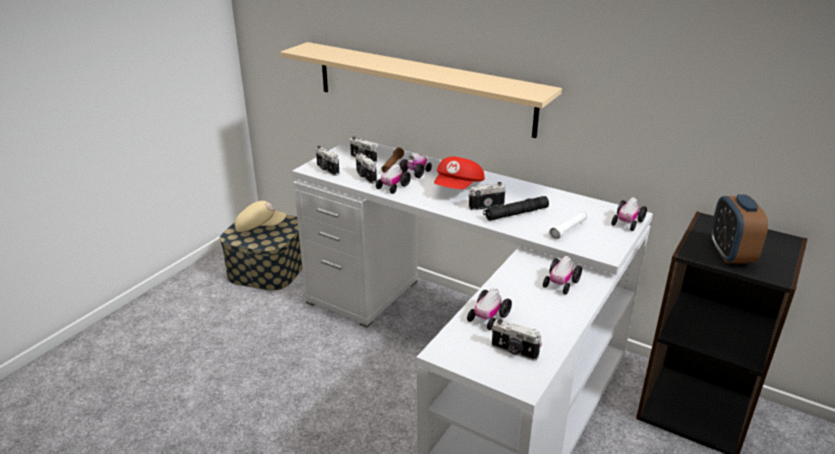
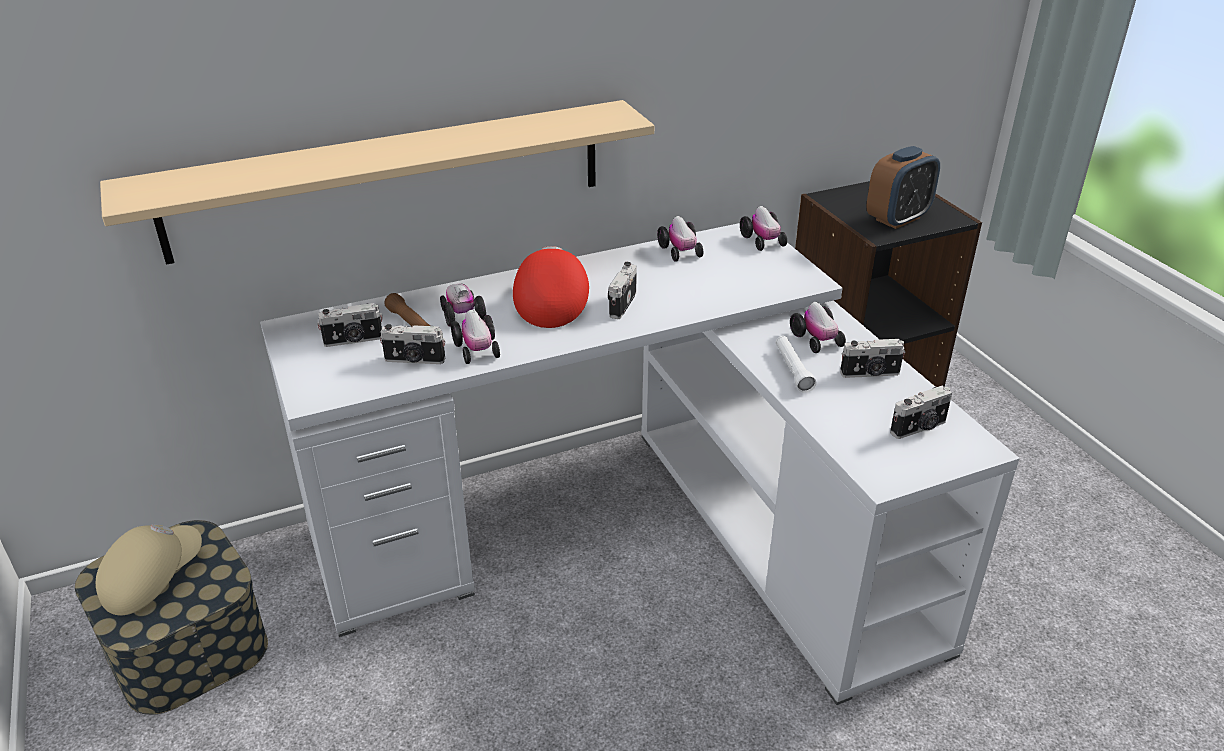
camera: 55 degrees left, 5 degrees up
(327, 170) = (339, 385): camera -> camera (870, 374)
(458, 188) = (551, 303): red cap -> red cap turned 150 degrees counterclockwise
(488, 317) = (841, 417): toy car -> toy car (680, 251)
(516, 214) = (666, 294): black flashlight -> none
(568, 230) = (740, 279): white flashlight -> white flashlight (793, 370)
(730, 254) = (898, 219): alarm clock -> alarm clock turned 75 degrees counterclockwise

